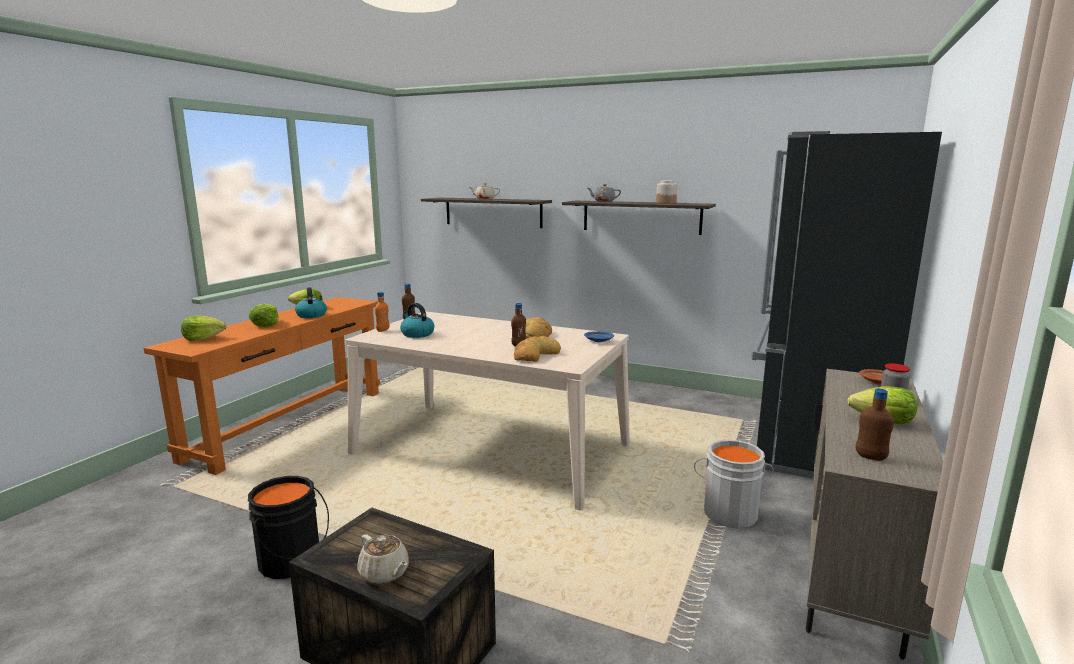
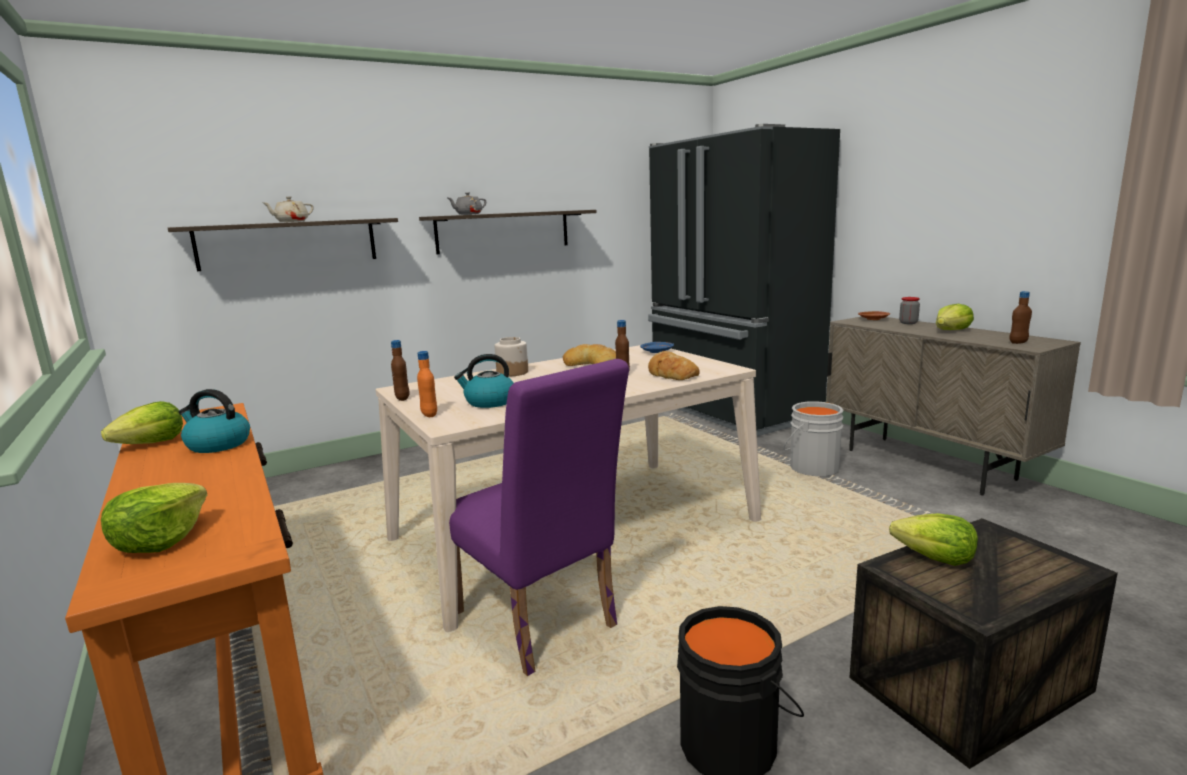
camera: 55 degrees left, 0 degrees up
(266, 324) = (193, 480): lettuce -> lettuce (935, 558)
(370, 475) = (540, 626): none -> purple chair
(384, 573) = (1024, 577): beige teapot -> none
(666, 203) = (539, 211): jar -> jar (512, 372)

